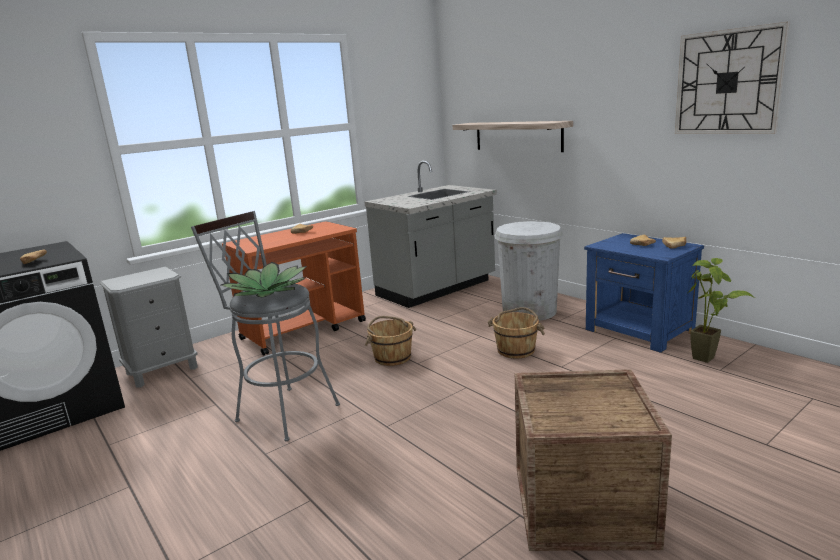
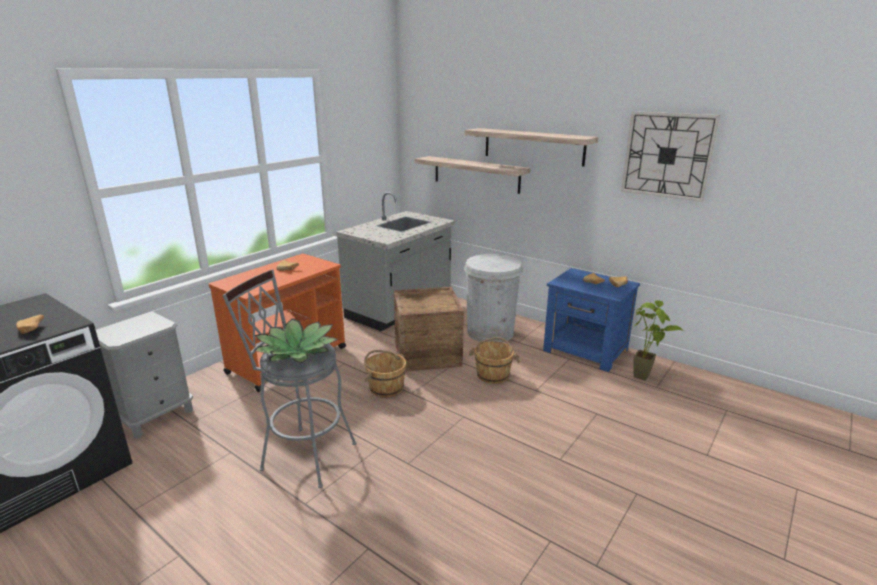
camera: 15 degrees left, 5 degrees up
(575, 95) = (533, 146): none -> shelf
(582, 505) = (594, 525): crate -> crate (427, 354)

